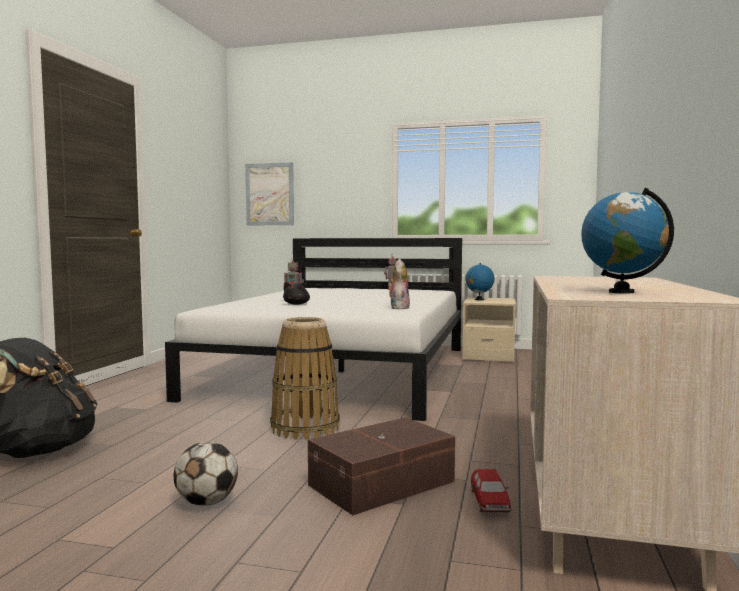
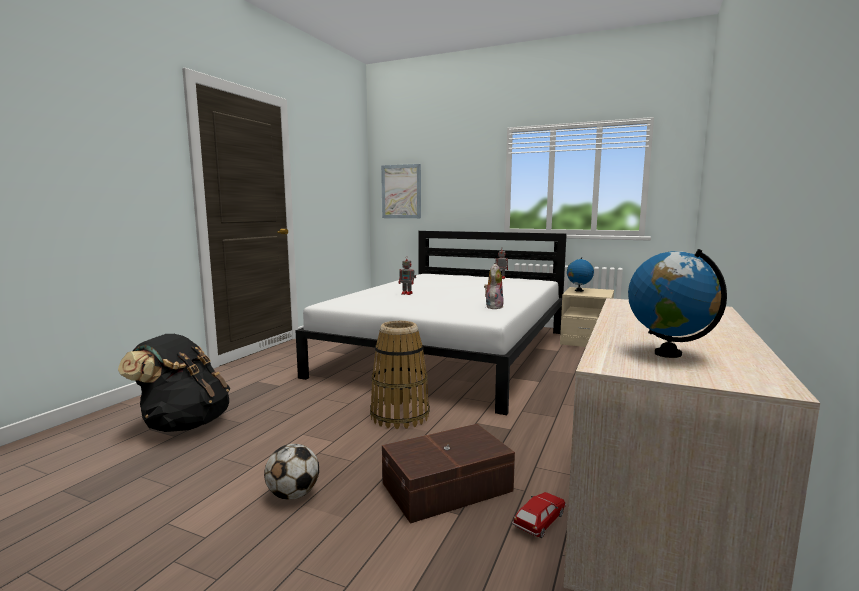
camera: 10 degrees right, 5 degrees up
(297, 304) = (408, 298): black plush toy -> none
(490, 501) = (540, 520): toy car -> toy car turned 150 degrees counterclockwise

